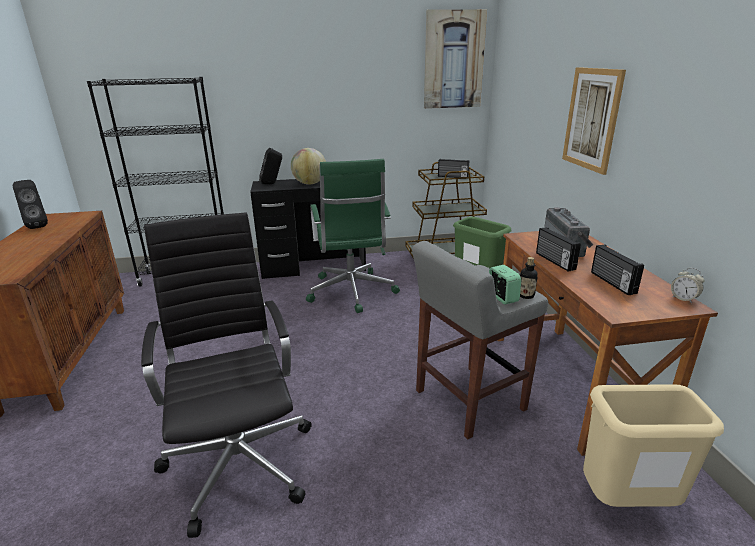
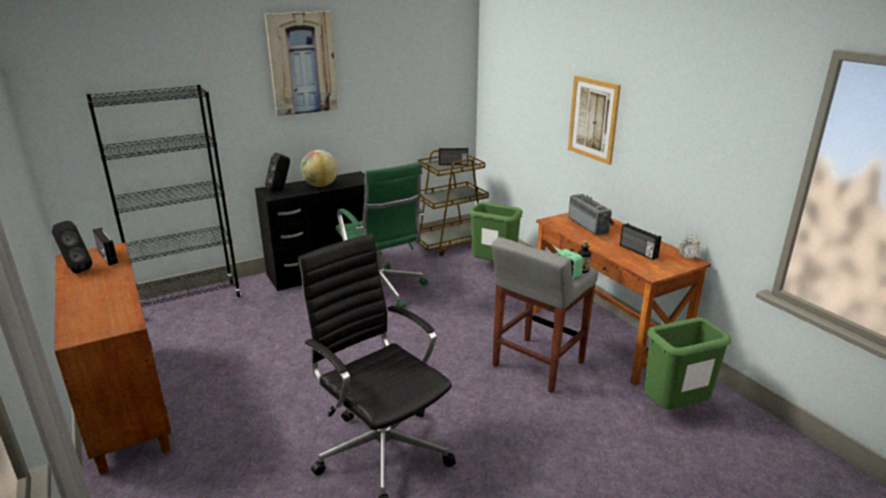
camera: 20 degrees left, 0 degrees up
(453, 60) = (443, 53): picture -> picture (302, 63)
(554, 261) = (589, 240): radio -> radio (106, 257)
(626, 505) = (674, 410): beige trash can -> green trash can

